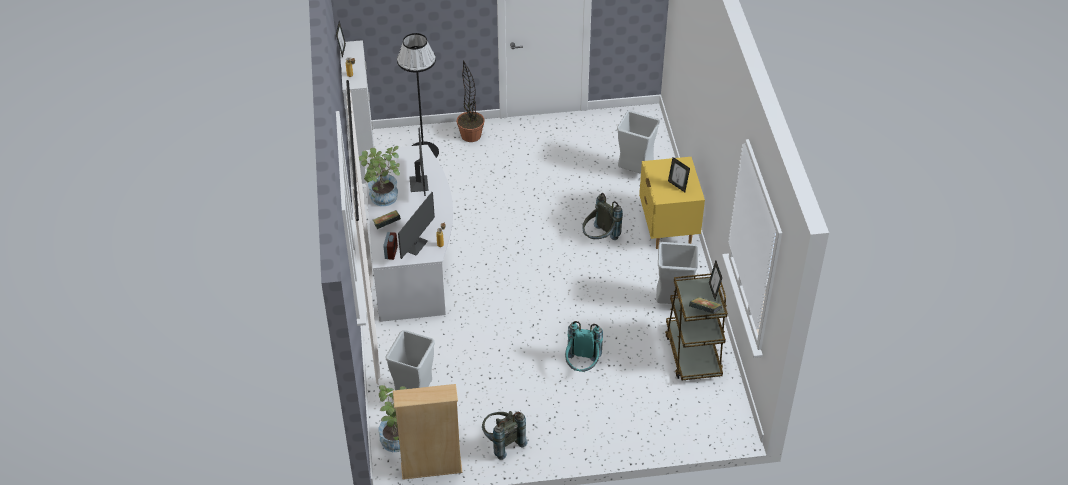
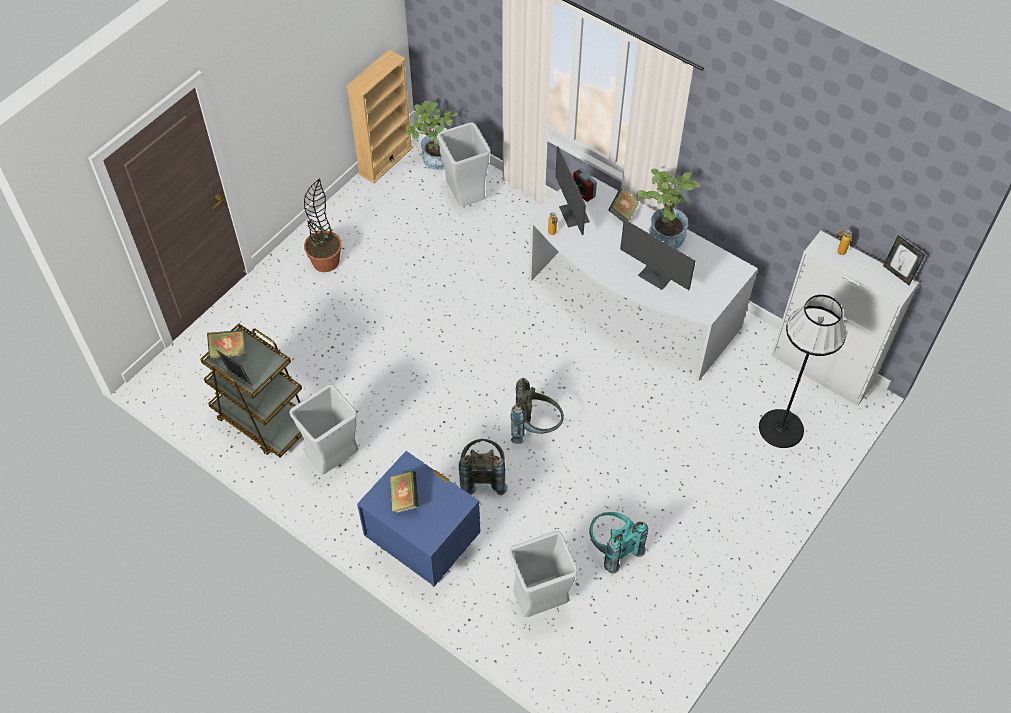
camera: 135 degrees right, 10 degrees up
(471, 135) = (767, 494): potted plant -> potted plant (325, 261)
(502, 442) = (353, 217): grey backpack -> grey backpack (535, 428)
(582, 367) = (355, 327): turquoise backpack -> turquoise backpack (613, 549)
(668, 230) = (423, 548): yellow nightstand -> blue nightstand
(677, 186) = (404, 498): picture frame -> book

